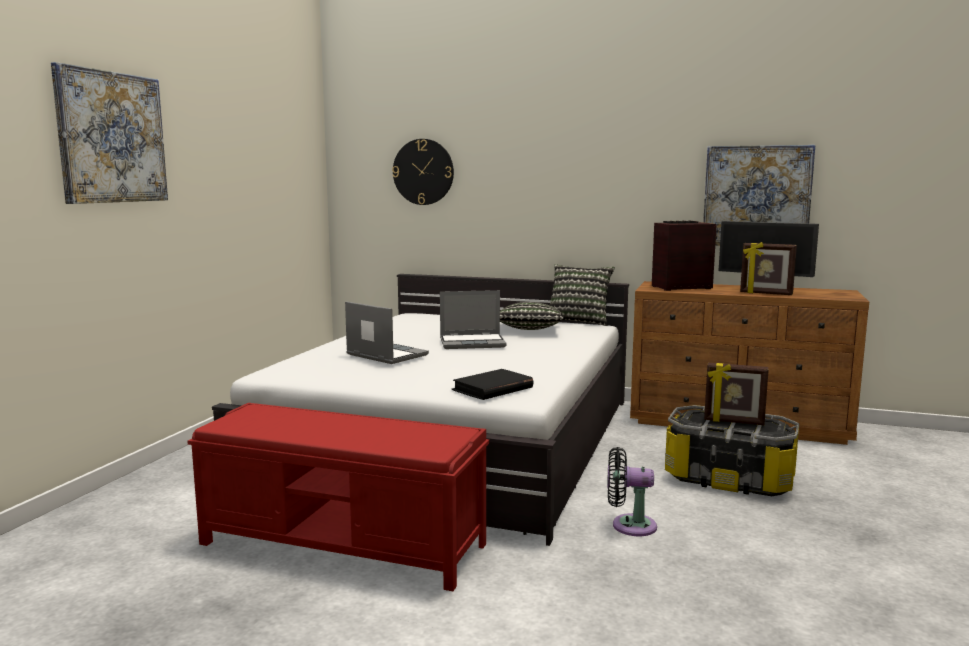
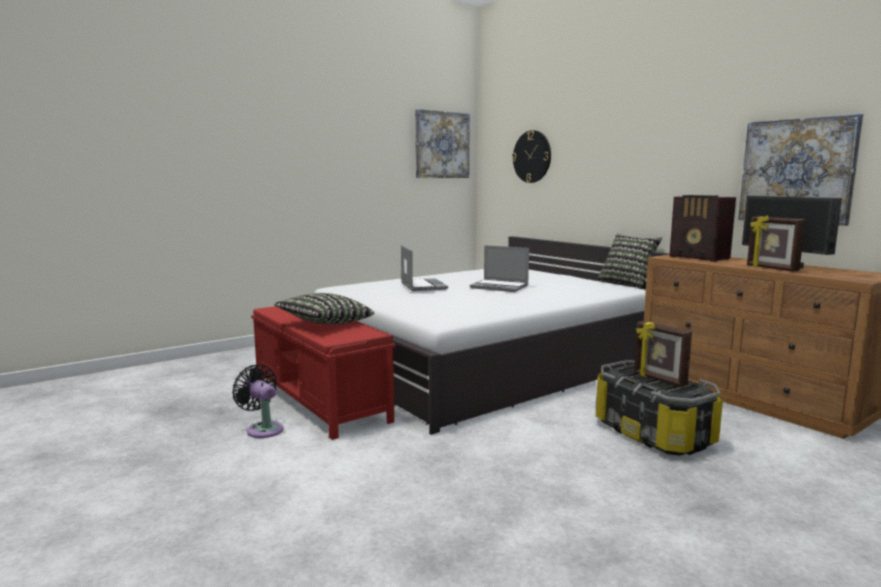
camera: 35 degrees right, 0 degrees up
(111, 137) = (282, 134): picture -> picture (442, 145)
(492, 389) = (436, 313): black book -> none
(529, 330) = (566, 285): pillow -> pillow (324, 324)
(629, 525) = (507, 439): black fan -> black fan (263, 429)
(680, 287) = (699, 258): radio -> radio turned 150 degrees counterclockwise

